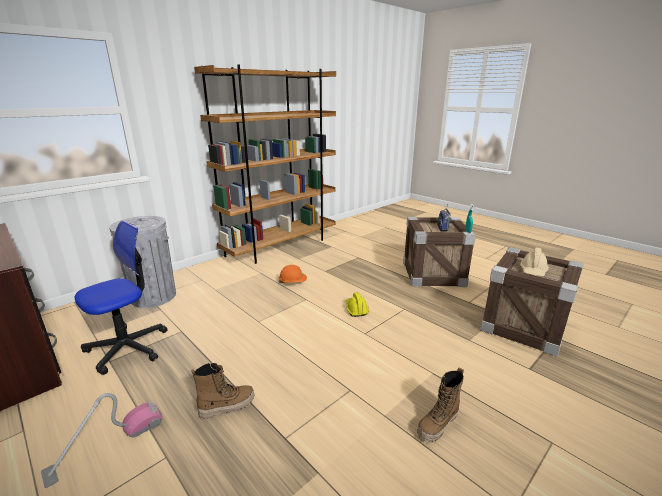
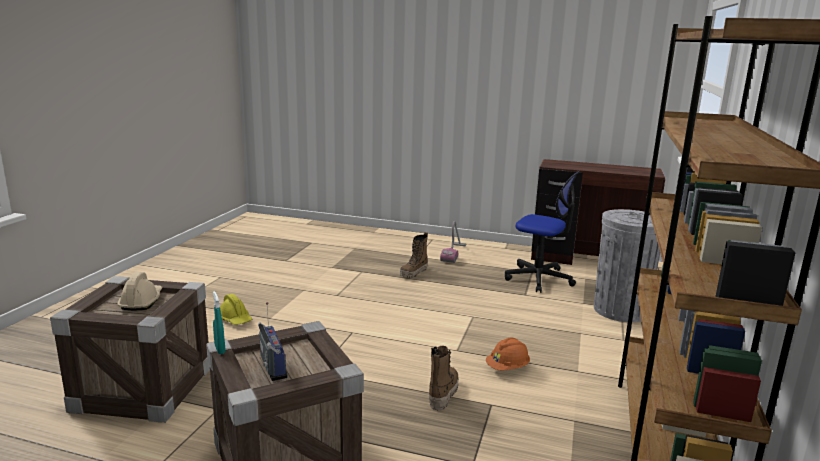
camera: 150 degrees right, 5 degrees down
(128, 347) = (539, 278): office chair -> office chair turned 75 degrees counterclockwise
(356, 309) = (382, 354): yellow hard hat -> yellow hard hat (235, 319)
(438, 425) = (263, 293): boot -> boot (442, 393)

